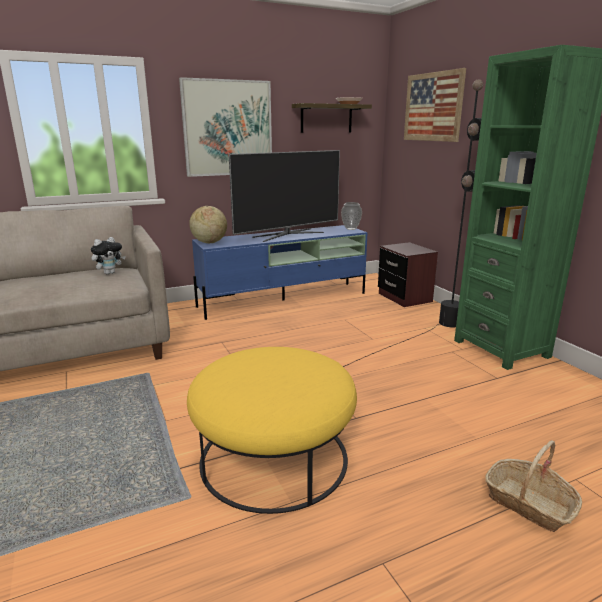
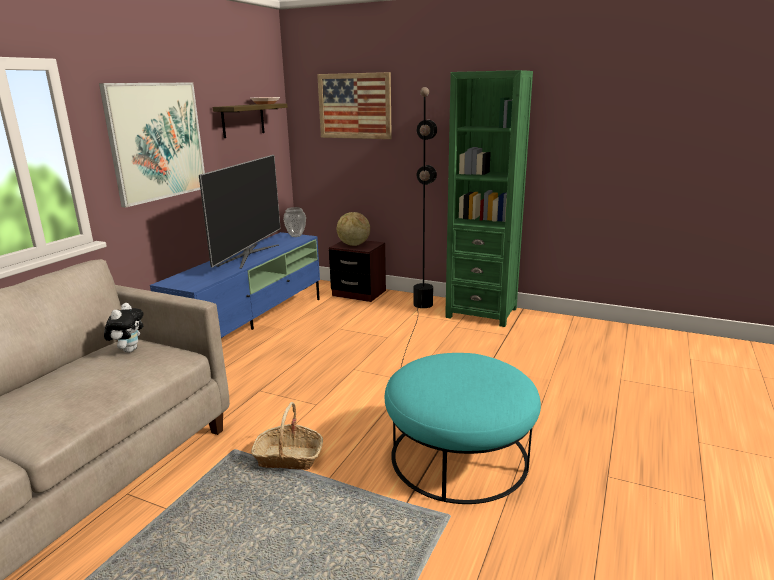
camera: 40 degrees left, 0 degrees up
(209, 242) = (182, 283): globe -> globe (353, 245)
(274, 457) = (459, 456): yellow ottoman -> turquoise ottoman
(529, 503) = (620, 403): basket -> basket (289, 457)

